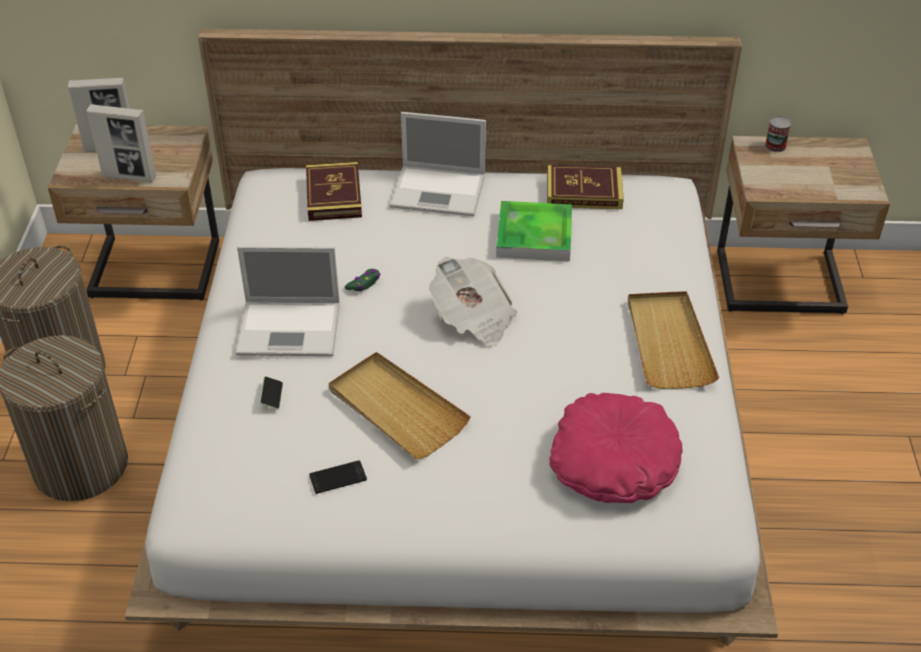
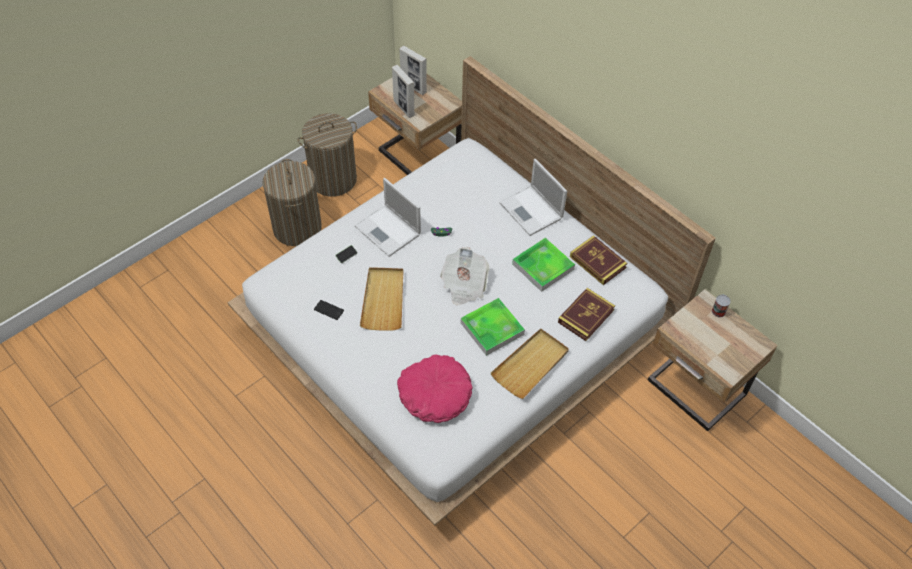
camera: 45 degrees right, 10 degrees up
(334, 195) = (483, 179): book -> book (586, 316)
(572, 338) = (492, 328): none -> tray

